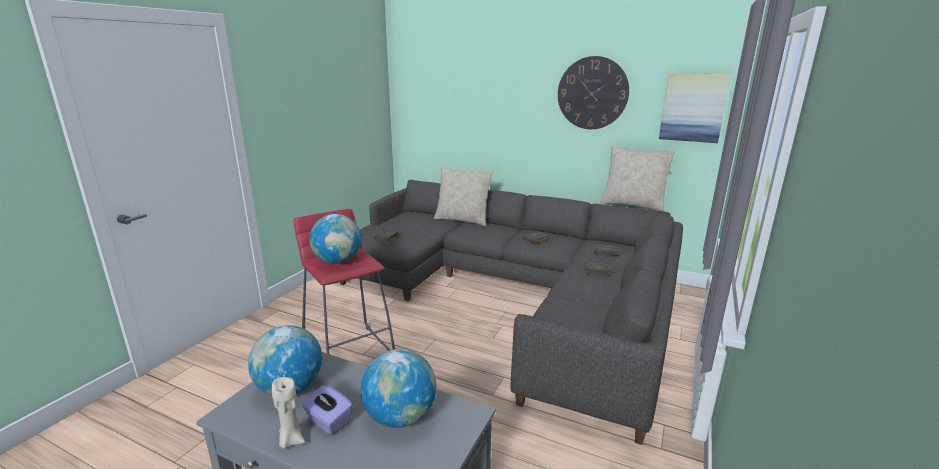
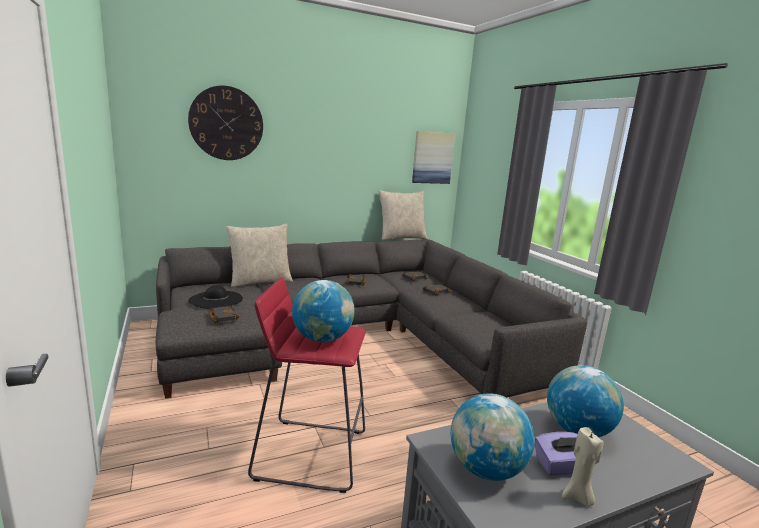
camera: 50 degrees left, 5 degrees down
(405, 225) = (216, 299): none -> black hat
(592, 93) = (361, 145): wall clock -> wall clock (226, 123)

